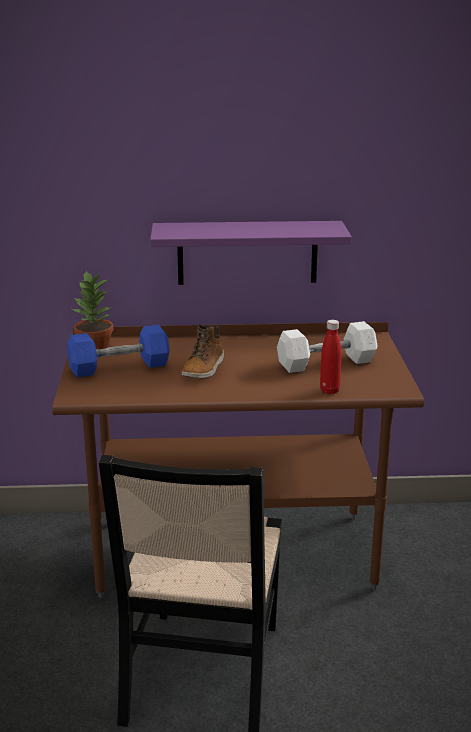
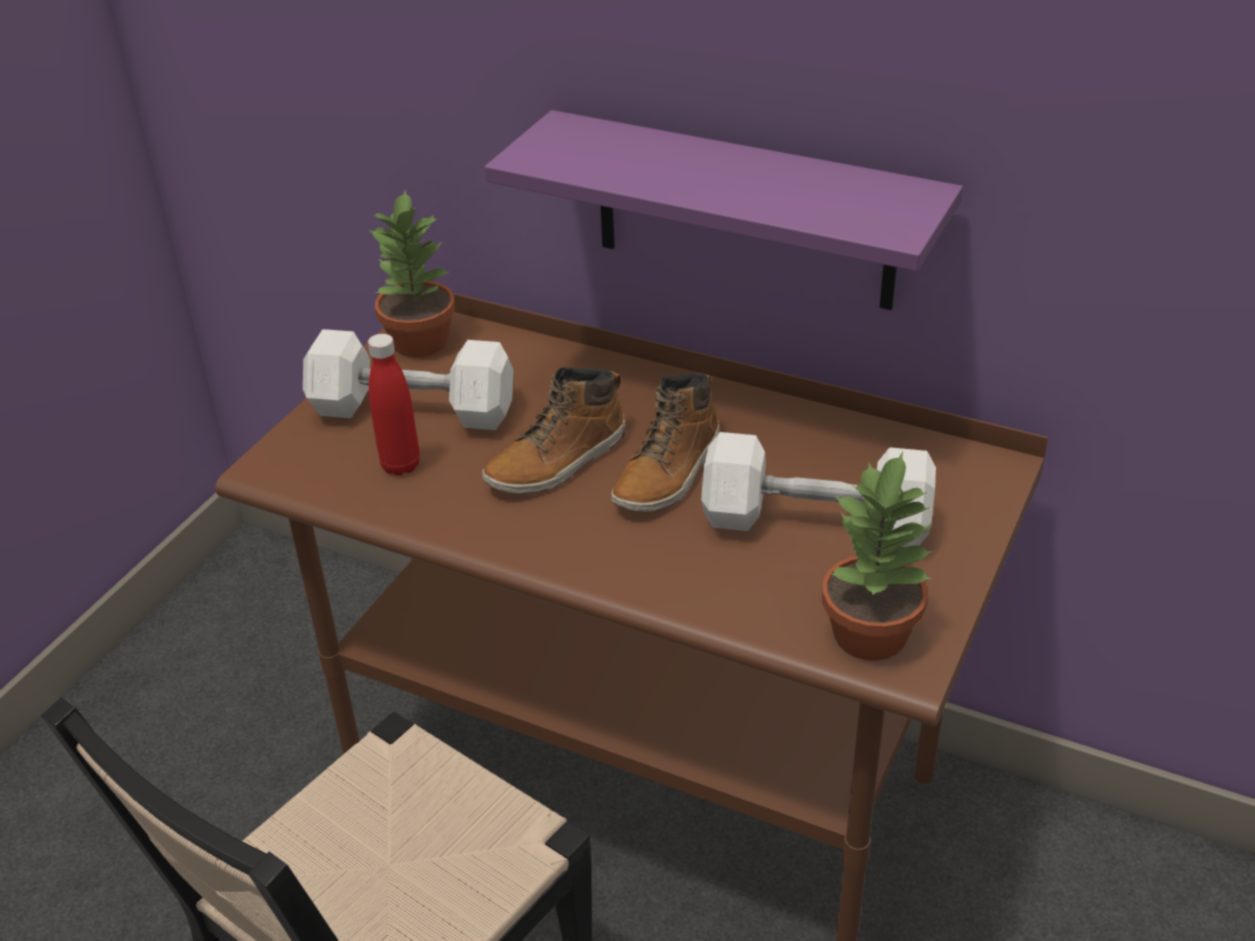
camera: 30 degrees right, 15 degrees up
(119, 367) = (413, 410): blue dumbbell -> white dumbbell
(254, 362) = (669, 473): none -> boot
(329, 390) = (746, 613): red bottle -> red bottle (400, 465)
(381, 385) = (872, 635): none -> potted plant

